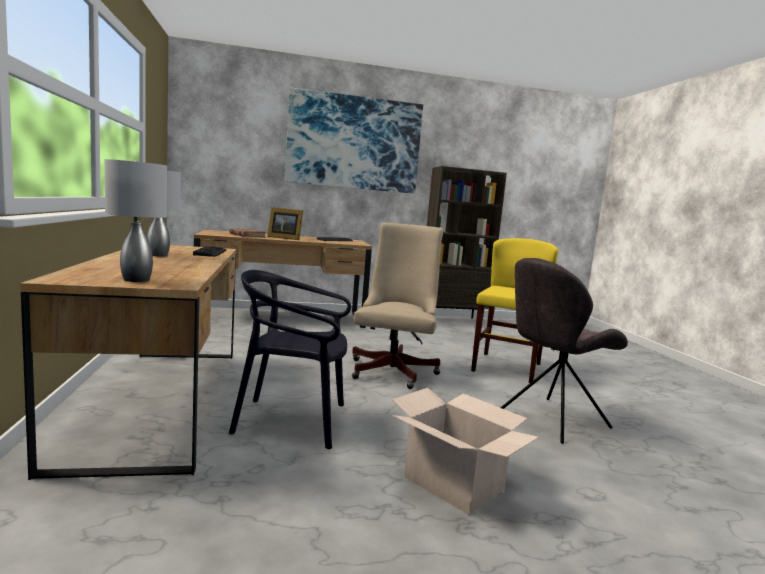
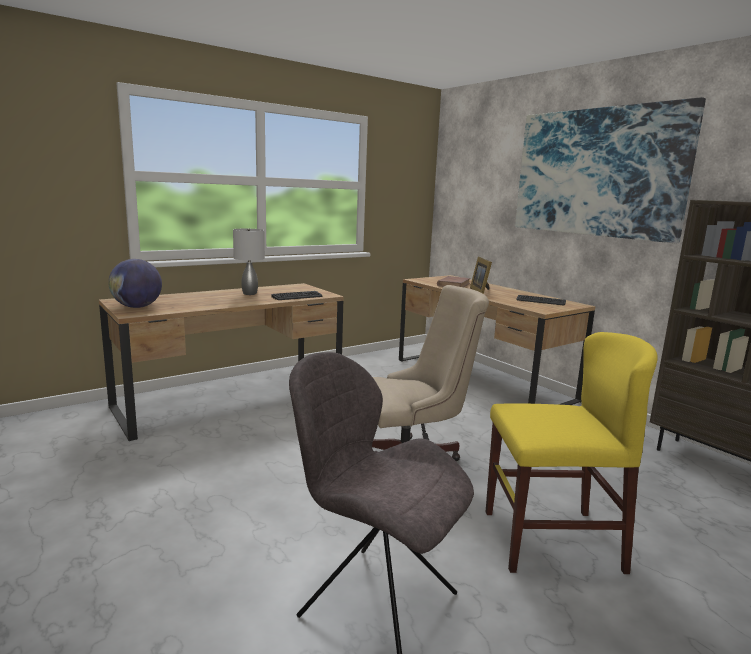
camera: 65 degrees right, 5 degrees up
(137, 280) = (137, 307): grey table lamp -> globe
(292, 421) = (231, 447): black chair -> none
(452, 484) = (154, 544): cardboard box -> none

